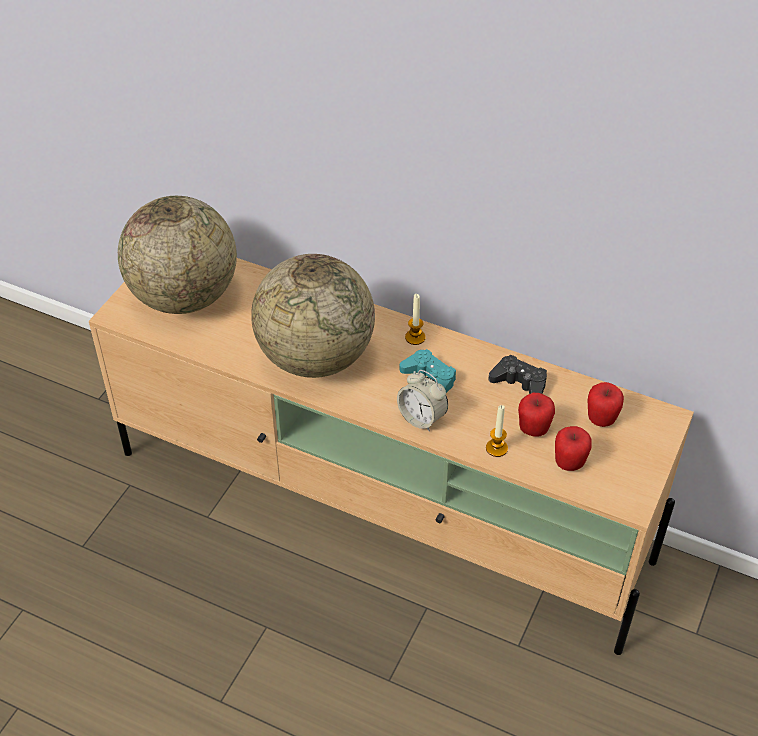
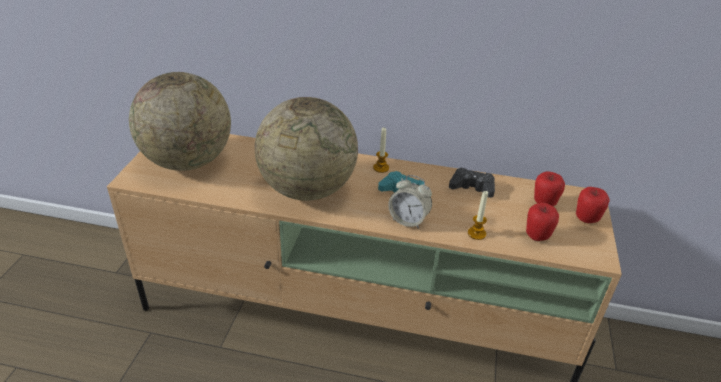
camera: 15 degrees left, 10 degrees down
(533, 429) = (498, 217): apple -> apple (586, 219)

